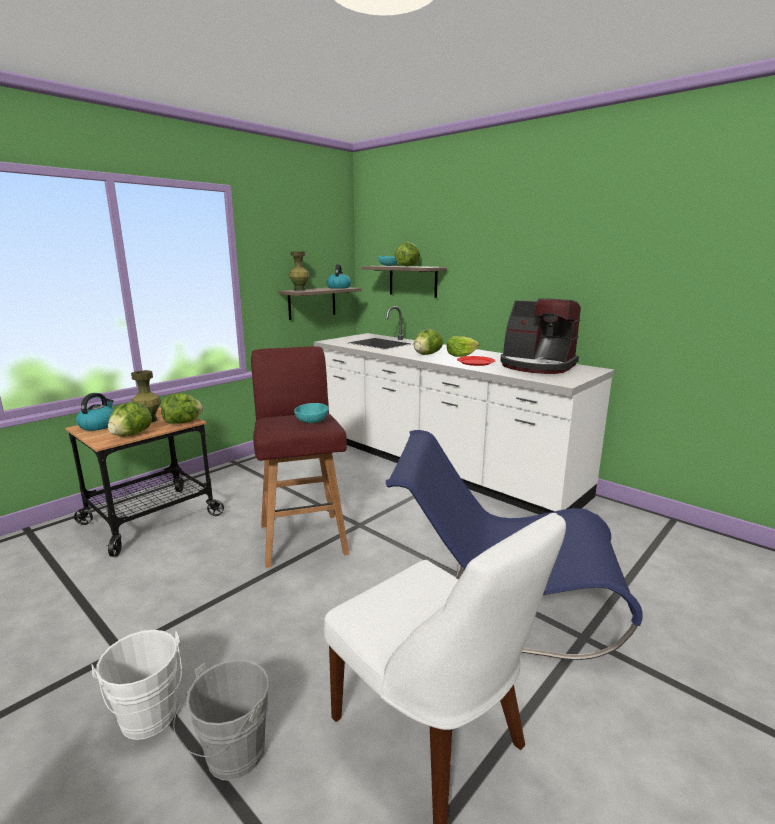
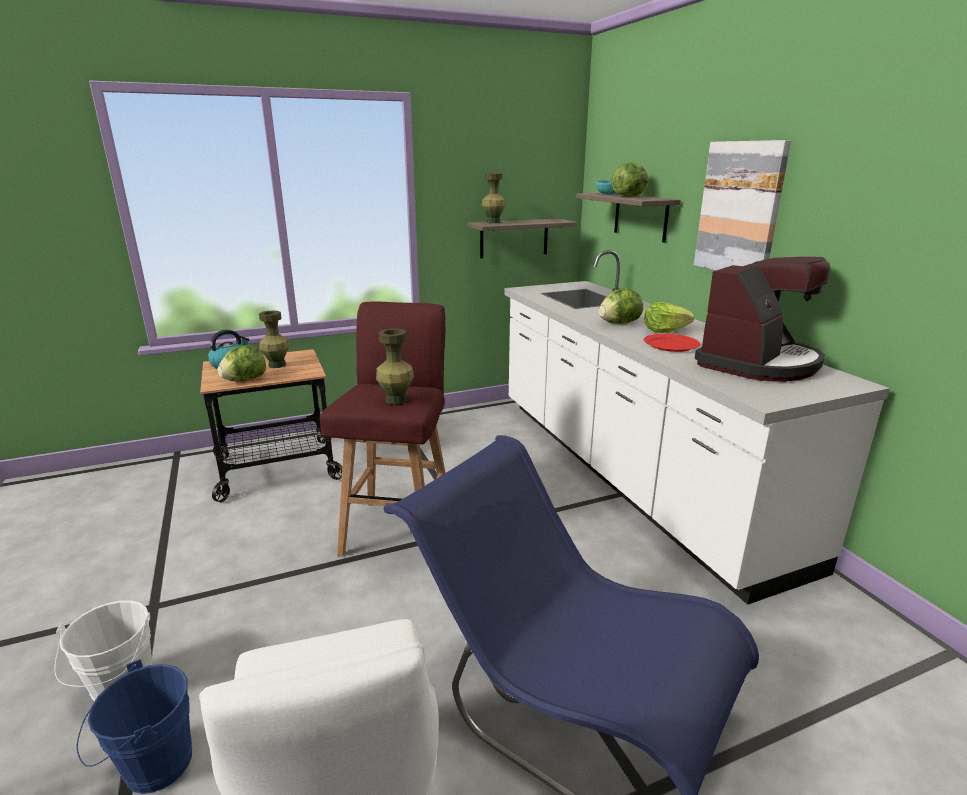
camera: 25 degrees right, 5 degrees up
(183, 422) = (303, 373): lettuce -> none
(231, 759) = (151, 767): grey bucket -> blue bucket
(312, 421) = (396, 400): turquoise bowl -> green vase
(338, 287) = (549, 220): kettle -> none
(495, 270) = (740, 209): none -> picture
(537, 366) = (758, 363): coffee machine -> coffee machine turned 105 degrees counterclockwise

